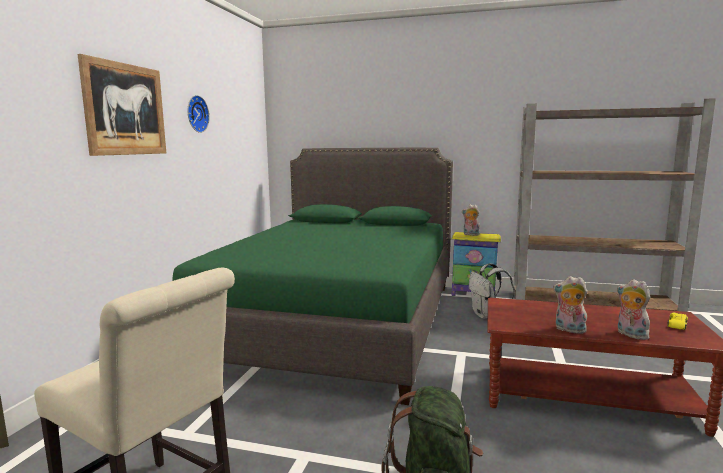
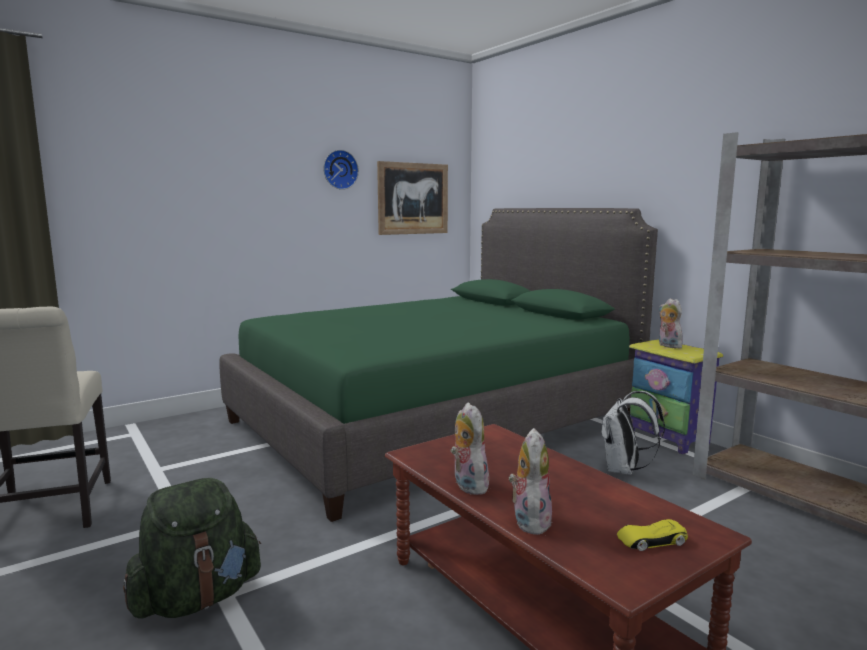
camera: 40 degrees right, 0 degrees up
(125, 109) = (237, 168): picture -> picture (413, 198)

